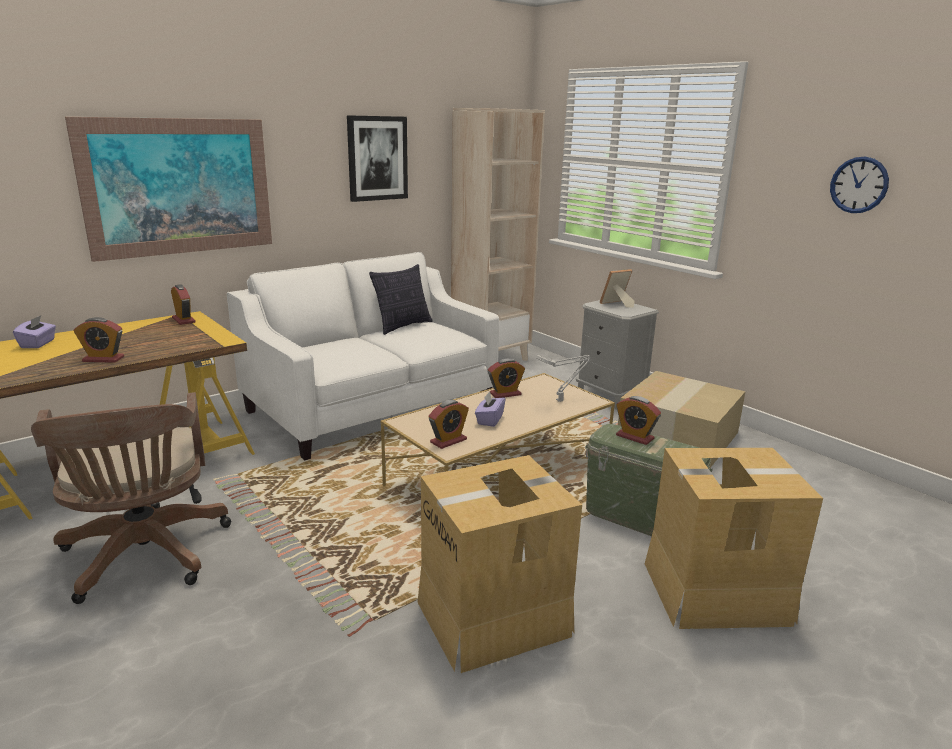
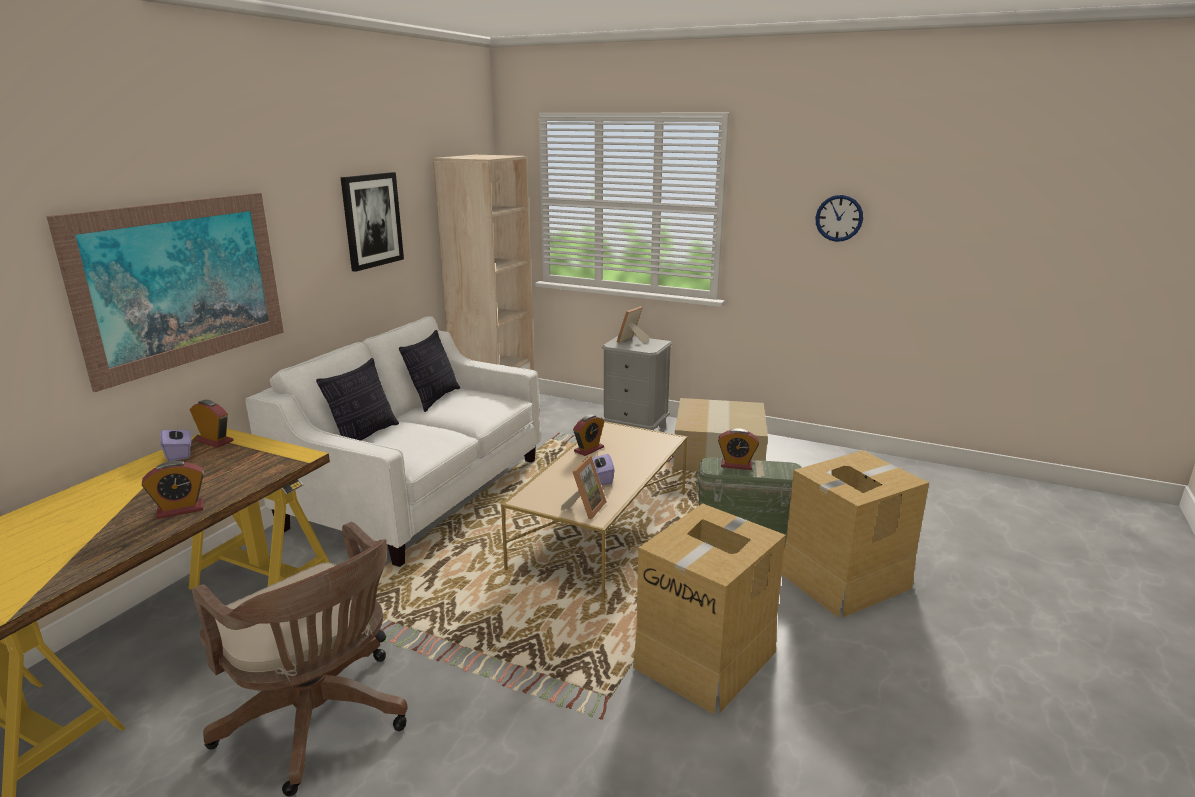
camera: 25 degrees left, 0 degrees up
(38, 344) = (58, 510): purple tissue box -> purple tissue box (179, 454)
(318, 344) = (364, 436): none -> pillow
(448, 441) = (585, 508): alarm clock -> picture frame
(561, 400) = (642, 445): grey table lamp -> none

